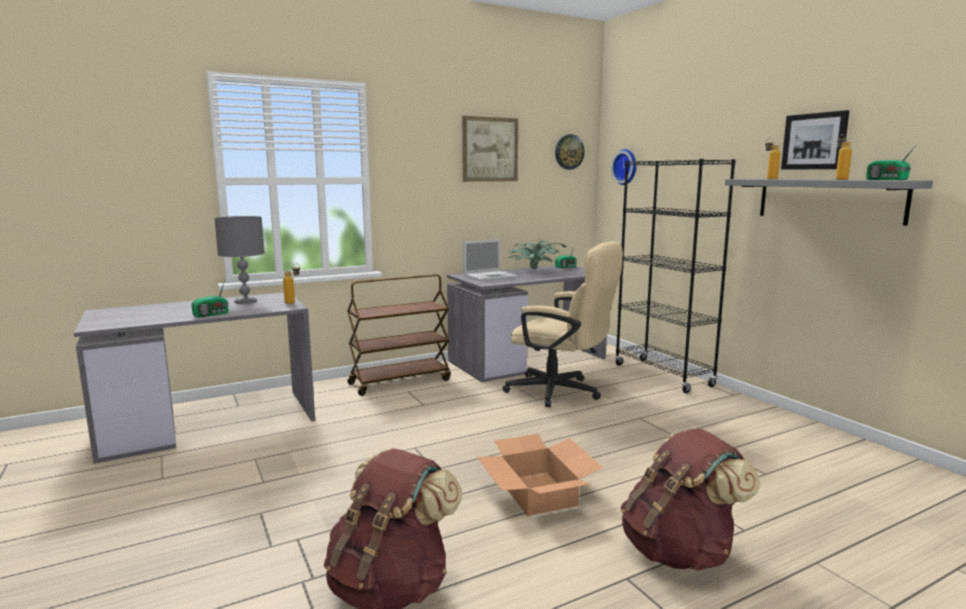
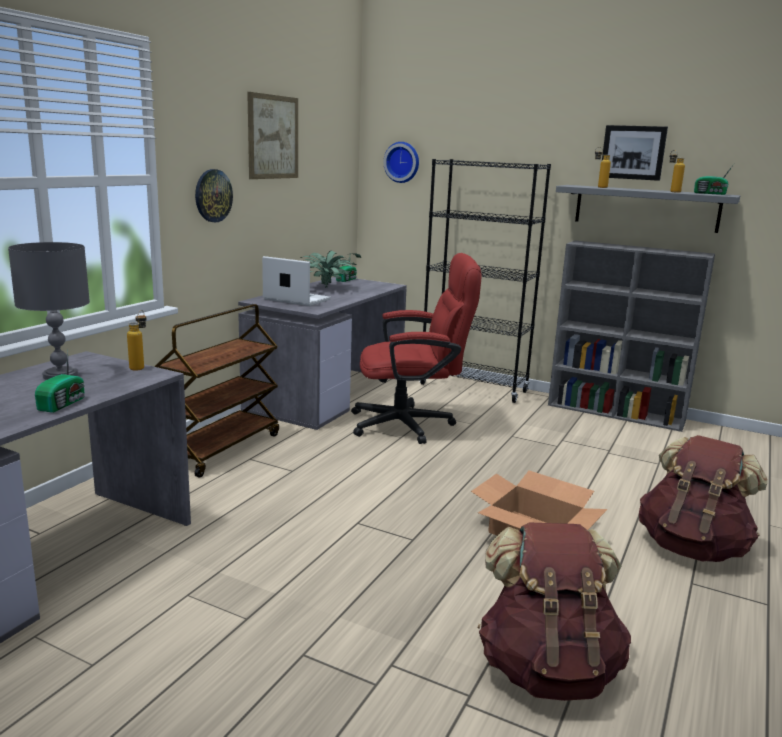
camera: 35 degrees left, 5 degrees up
(491, 276) = (295, 299): laptop -> laptop turned 90 degrees counterclockwise
(561, 392) = (411, 424): beige office chair -> red office chair
(569, 152) = (338, 141): wall clock -> wall clock (213, 195)
(790, 421) = (617, 413): none -> grey bookcase

